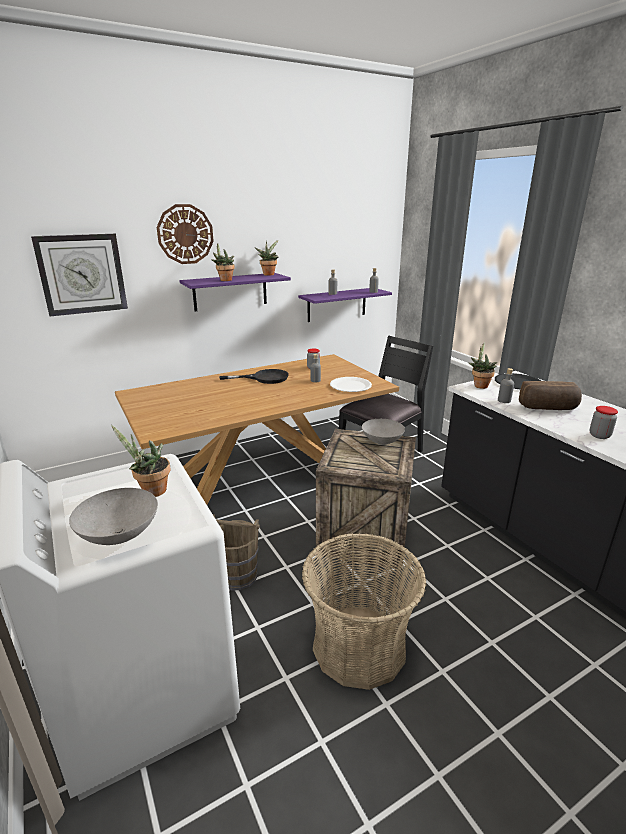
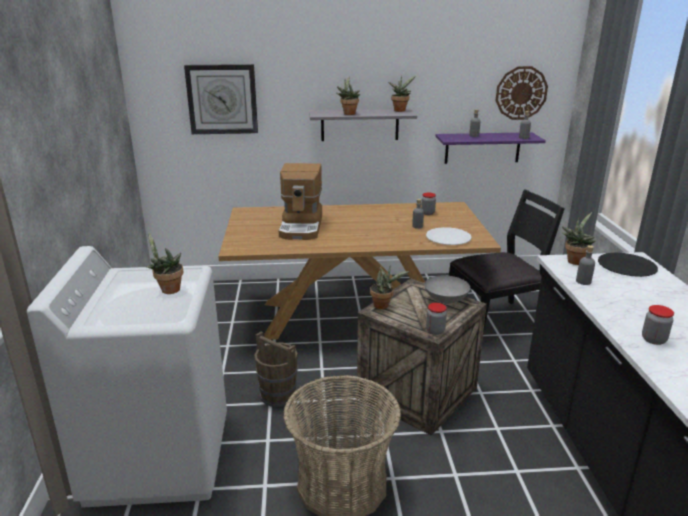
camera: 25 degrees right, 0 degrees up
(121, 535) = (124, 314): grey bowl -> none
(185, 234) = (319, 66): wall clock -> wall clock (521, 93)
(207, 398) = (302, 227): none -> coffee machine
(230, 292) = (359, 125): purple shelf -> grey shelf
(264, 378) = (369, 216): black frying pan -> none
(334, 458) = (383, 305): none -> potted plant
(398, 471) = (435, 331): none -> jar
(548, 408) = (627, 299): bread -> none

